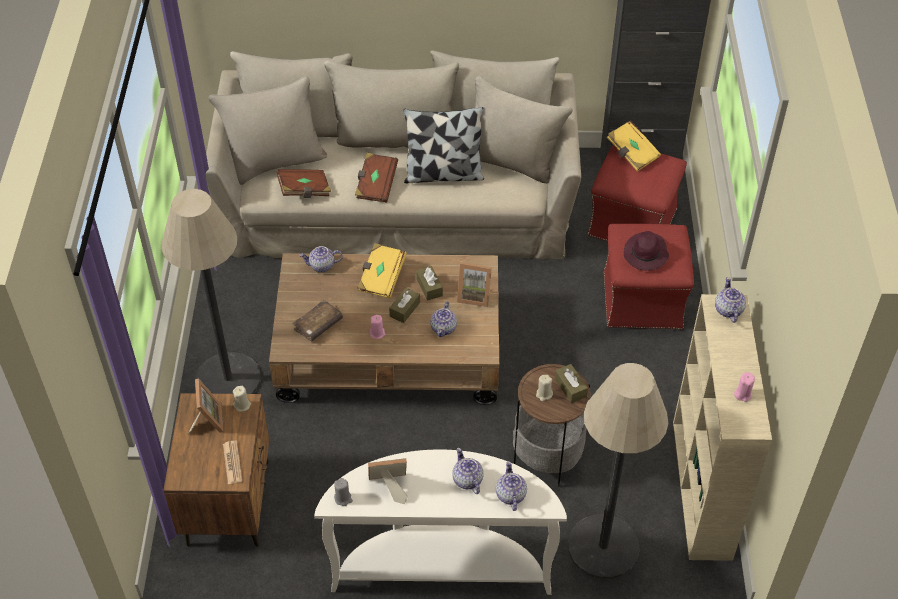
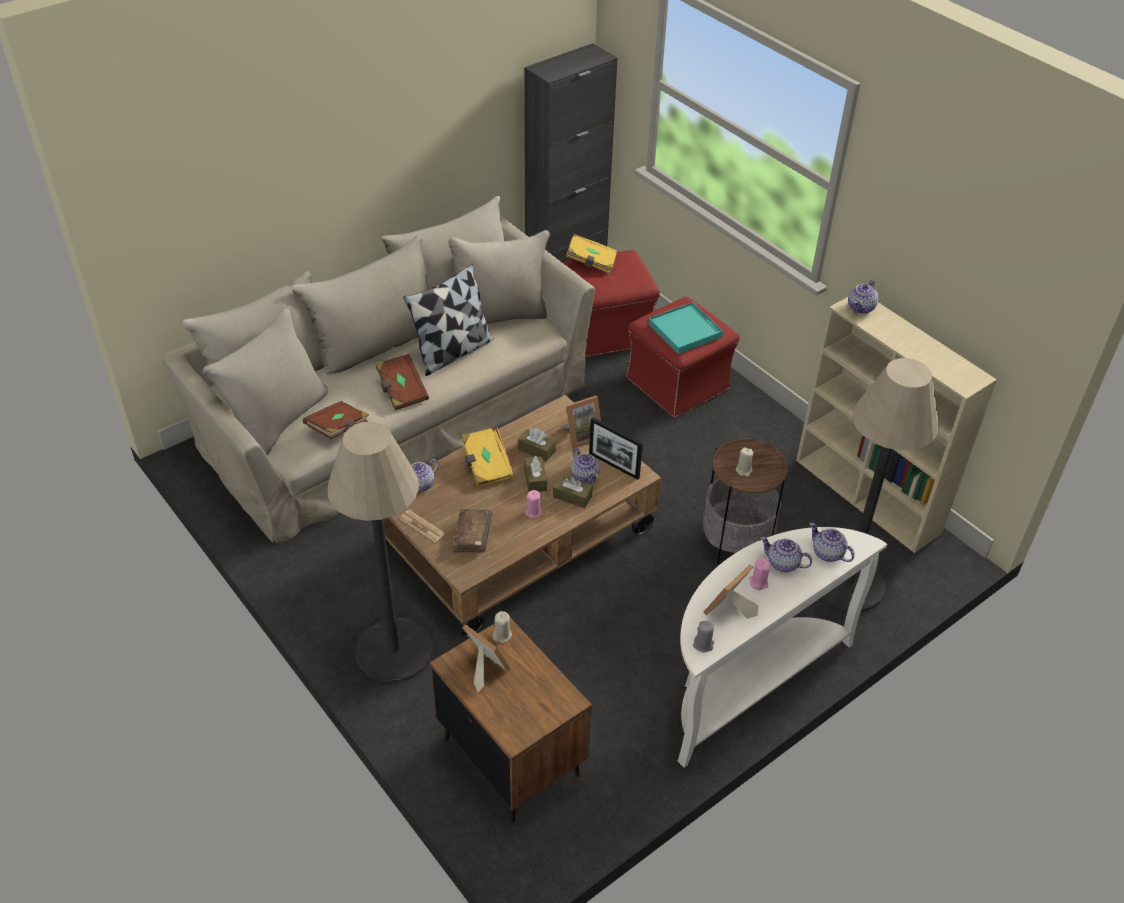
camera: 40 degrees left, 5 degrees down
(232, 462) = (549, 690): newspaper -> newspaper (421, 526)
(473, 333) = (614, 465): none -> picture frame
(570, 388) = (758, 453): brown tissue box -> brown tissue box (572, 497)
(645, 254) = (685, 331): purple hat -> turquoise tray
(728, 310) = (861, 307): teapot -> teapot turned 105 degrees counterclockwise
(742, 394) = (941, 359): pink candle -> pink candle (758, 582)

